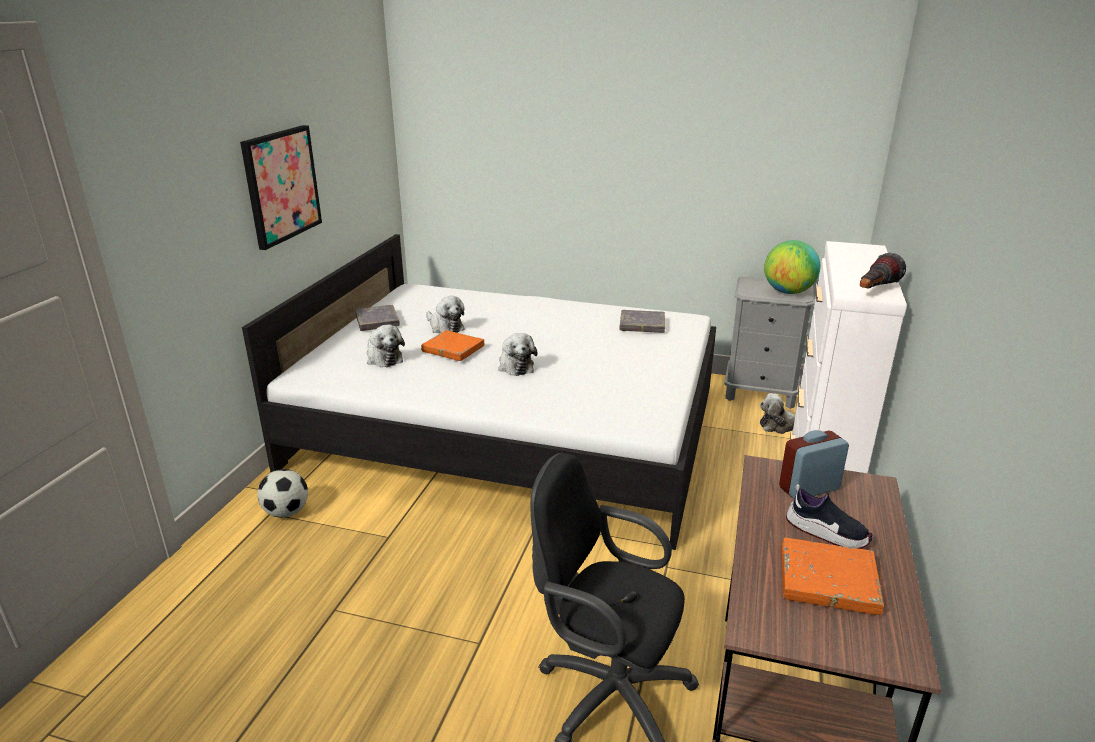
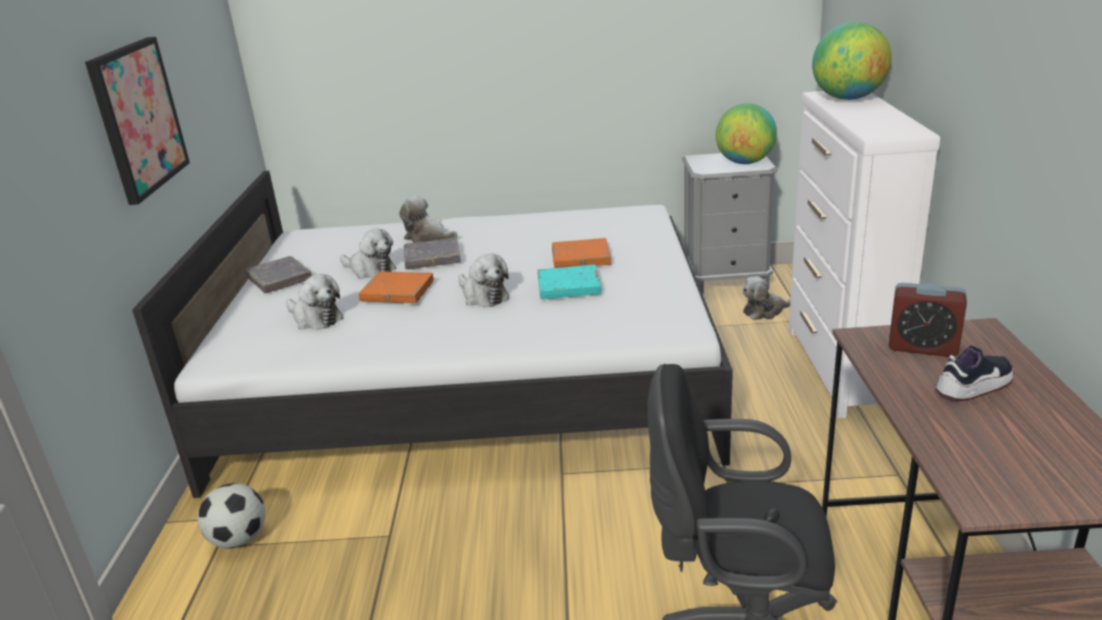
camera: 15 degrees left, 0 degrees up
(503, 308) = (428, 237): none -> plush toy
(584, 372) = (569, 287): none -> turquoise book
(642, 325) = (600, 226): grey book -> grey book (432, 258)
(809, 488) = (922, 347): alarm clock -> alarm clock turned 120 degrees counterclockwise
(826, 533) = (973, 387): shoe -> shoe turned 45 degrees counterclockwise
(828, 581) = (1012, 434): orange book -> orange book (581, 258)
(860, 254) = (848, 98): none -> globe
(874, 290) = (897, 129): flashlight -> none

